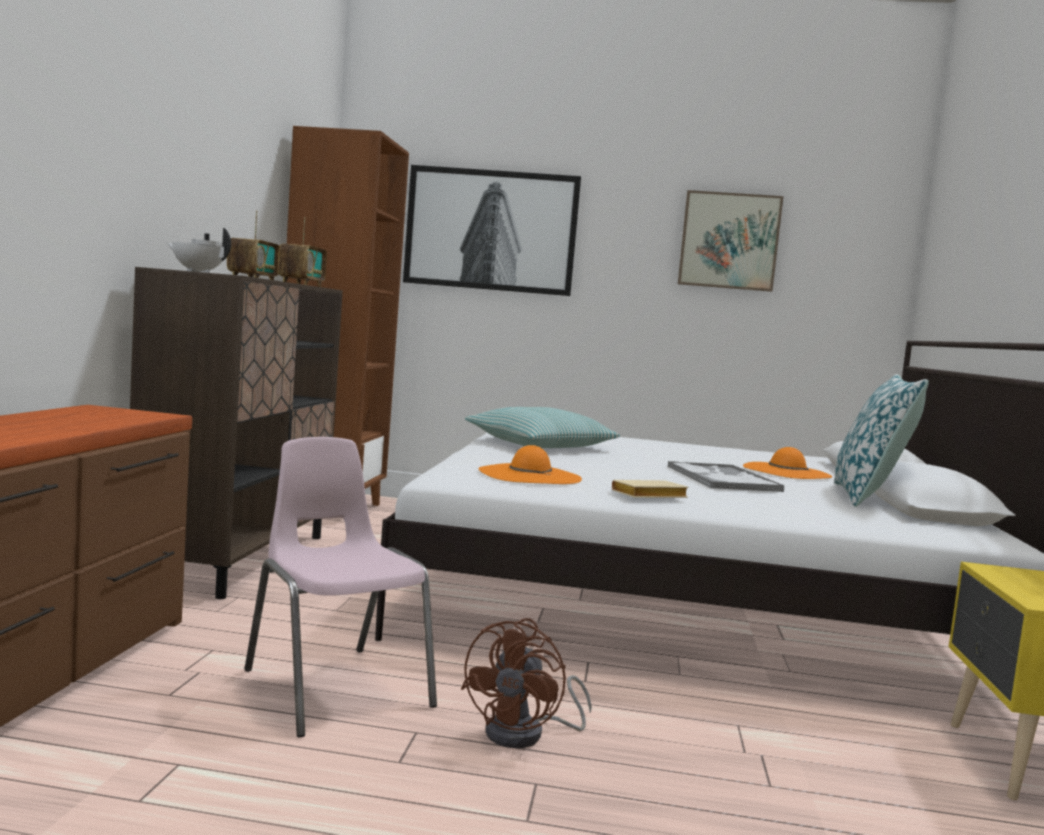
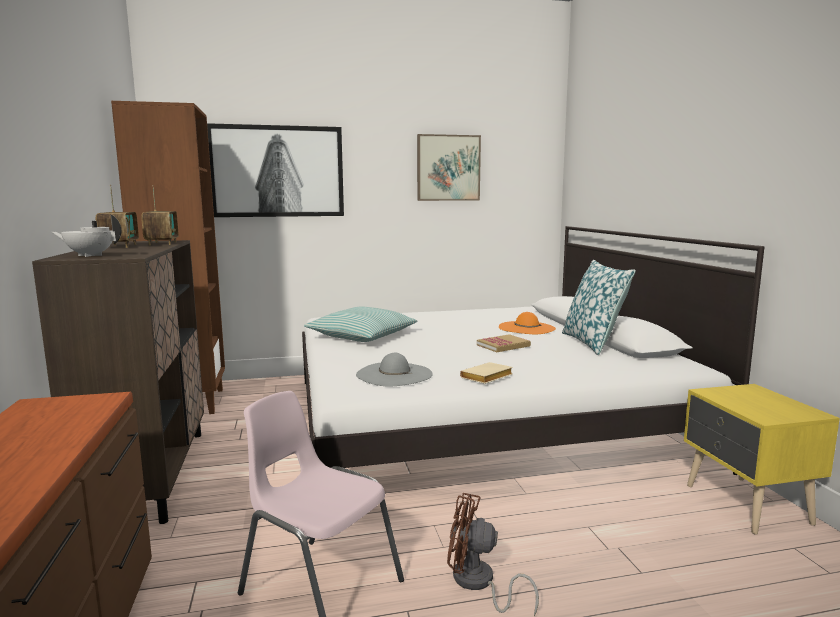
camera: 20 degrees left, 5 degrees up
(526, 734) = (478, 583): brown fan -> brown fan turned 105 degrees clockwise
(529, 475) = (394, 374): orange hat -> grey hat
(721, 478) = (503, 345): tray -> book

